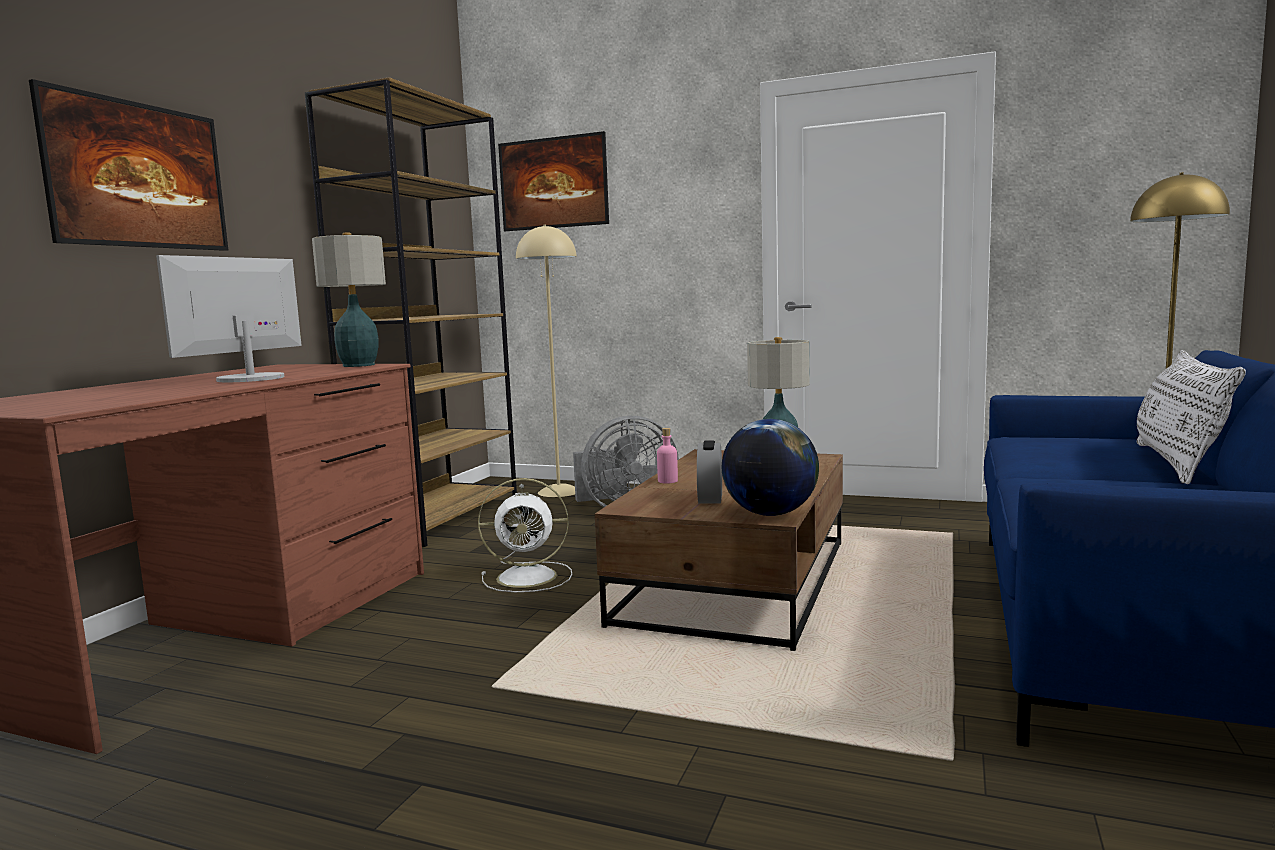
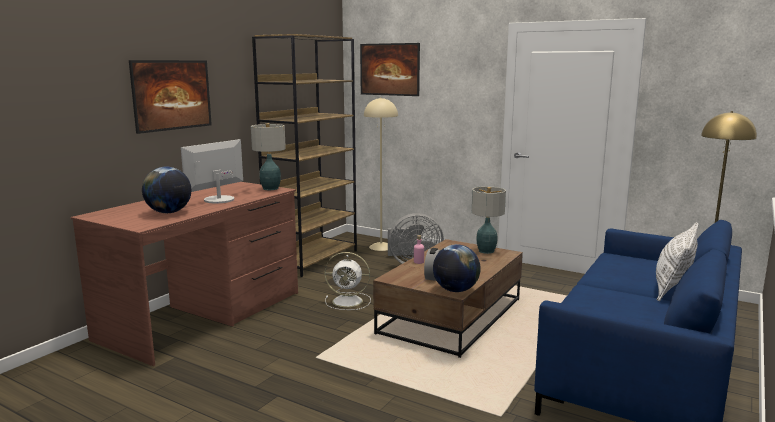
camera: 10 degrees right, 5 degrees up
(131, 395) = (169, 212): none -> globe

